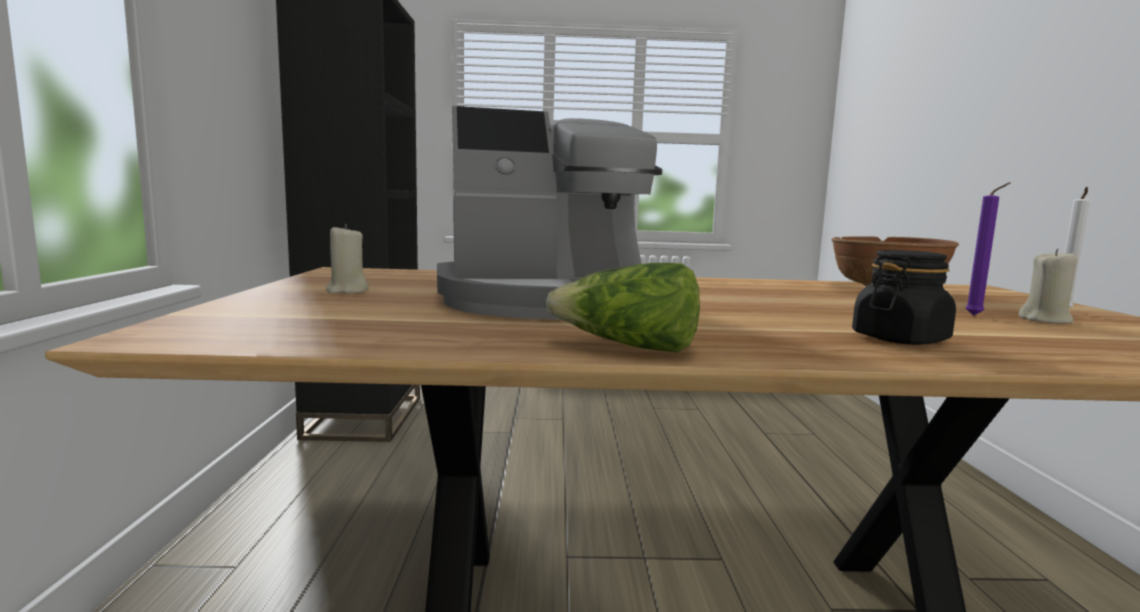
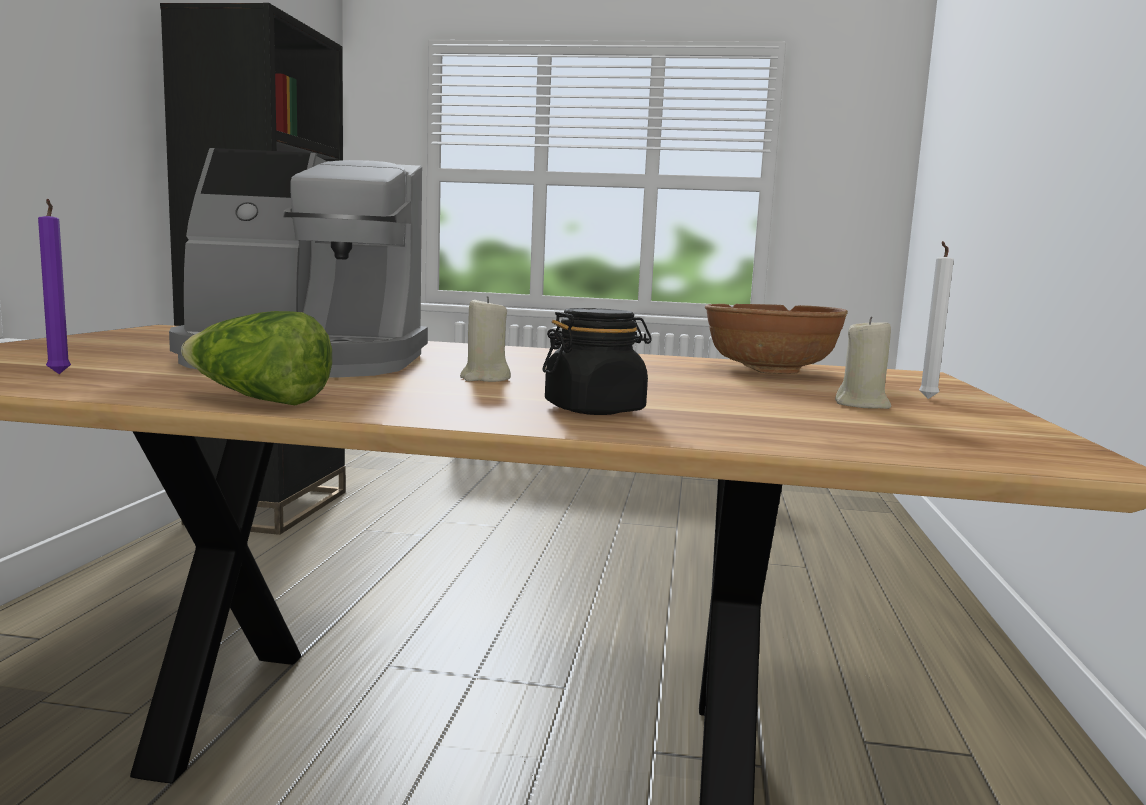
camera: 10 degrees right, 0 degrees up
(347, 291) = (119, 344): beige candle -> beige candle (485, 379)
(976, 316) = (784, 397): purple candle -> purple candle (58, 374)

